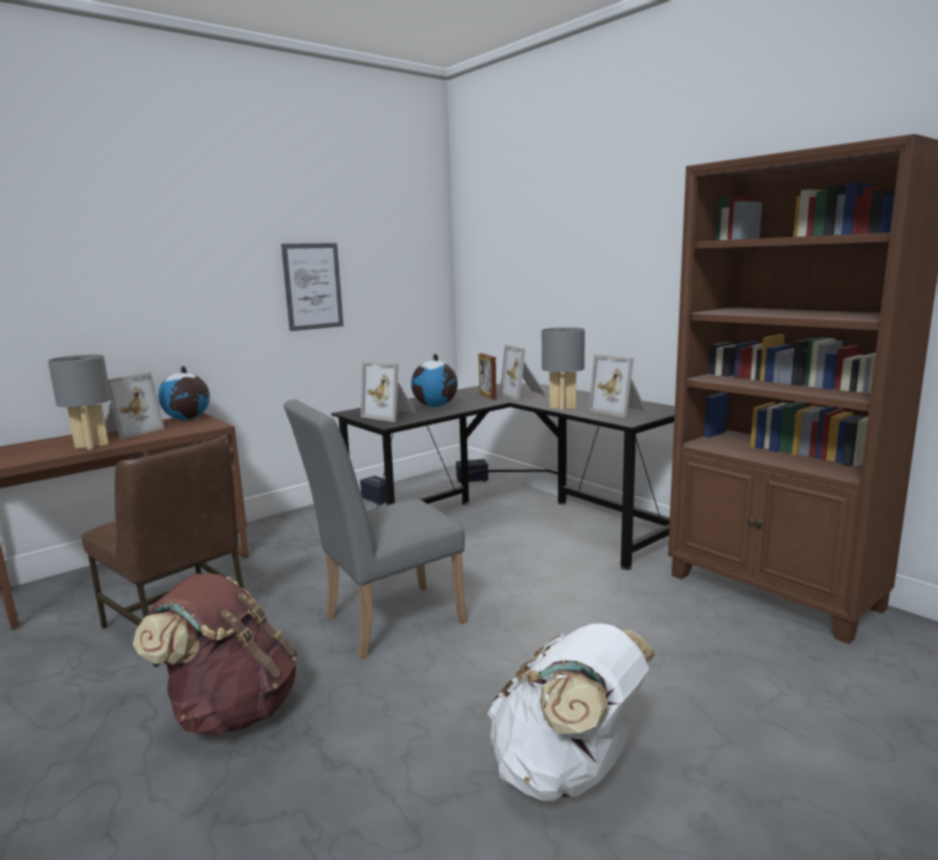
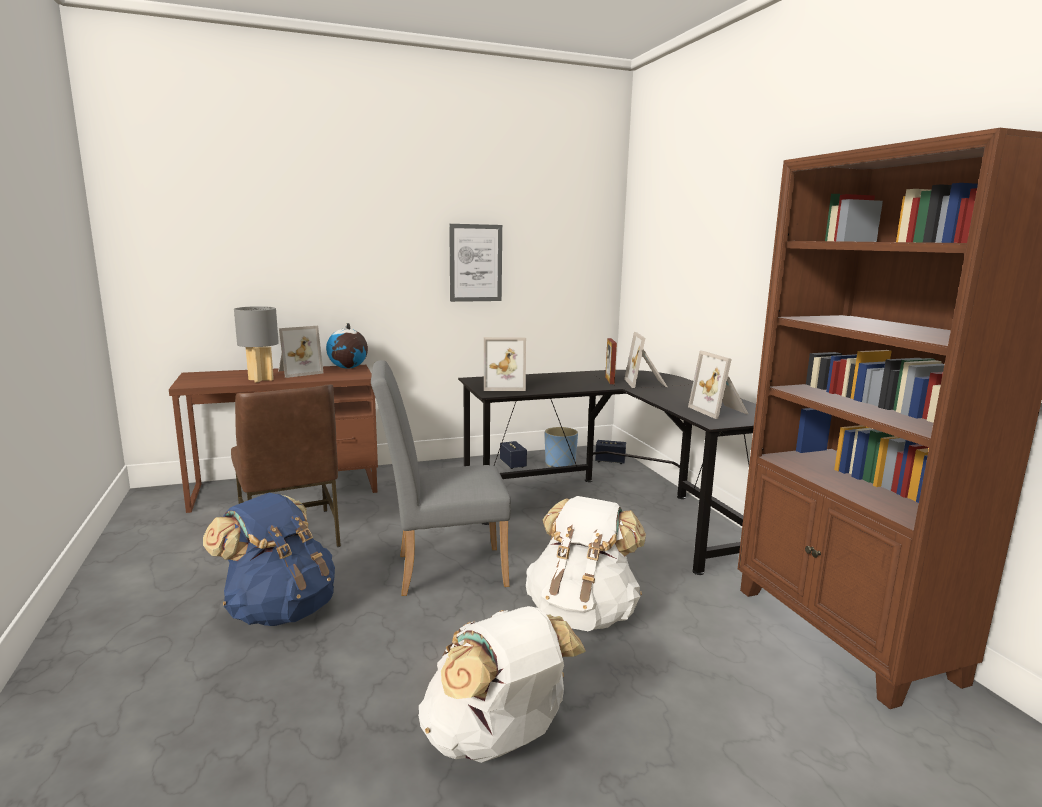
camera: 20 degrees right, 0 degrees up
(231, 710) = (280, 610): brown backpack -> blue backpack
(391, 415) = (503, 386): picture frame -> picture frame turned 60 degrees counterclockwise
(425, 491) = (560, 463): none -> blue planter
(435, 406) = (551, 383): globe -> none
(555, 630) = (582, 613): none -> white backpack
(563, 407) = (667, 400): grey table lamp -> none

